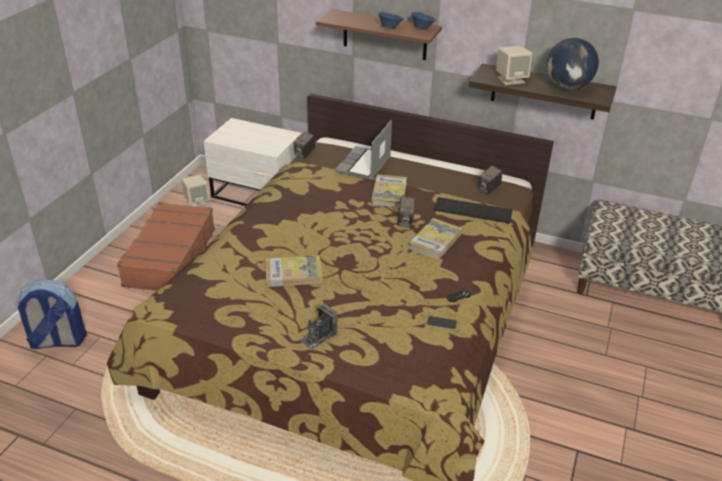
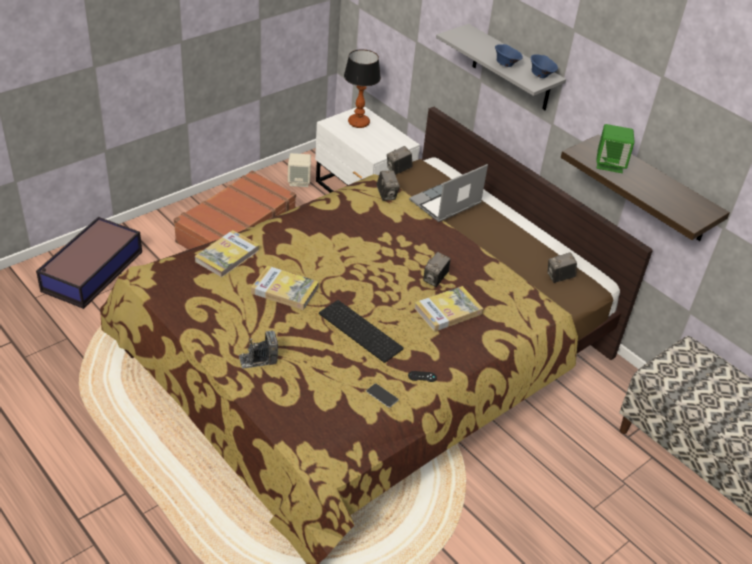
camera: 25 degrees right, 5 degrees up
(57, 341) = (91, 272): backpack -> storage box
(239, 131) = (358, 123): none -> table lamp
(313, 174) = (386, 195): none -> camera
(385, 35) = (512, 69): brown shelf -> grey shelf
(389, 193) = (445, 243): book -> book (227, 256)
(474, 210) = (518, 294): keyboard -> keyboard (362, 330)
(511, 80) = (610, 164): beige speaker -> green speaker
(568, 87) = (667, 194): globe -> none

